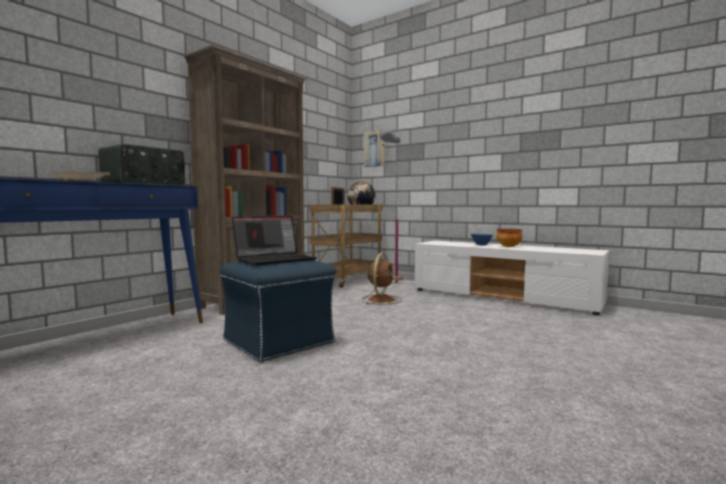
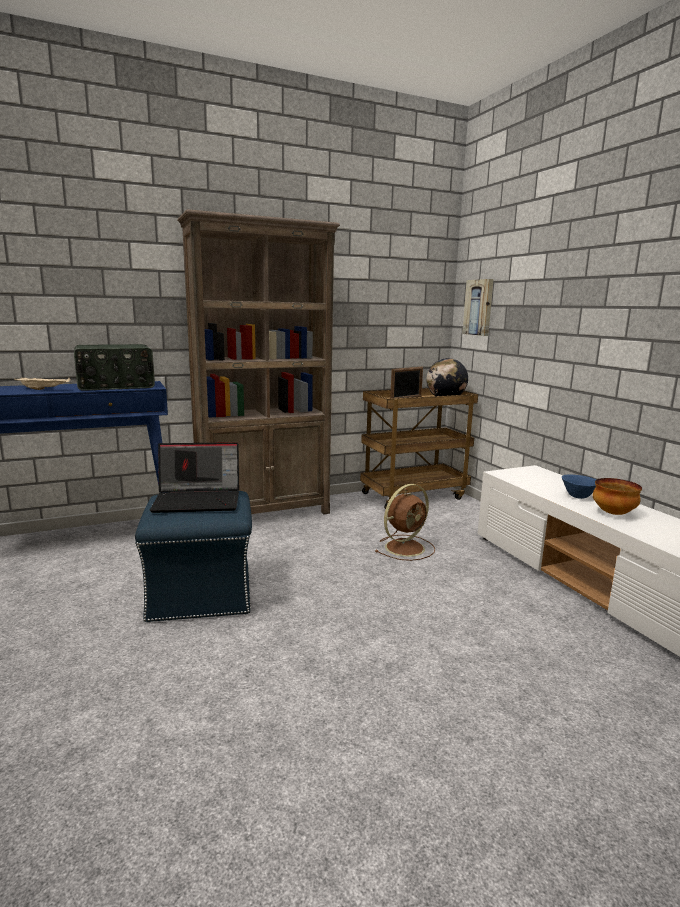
camera: 30 degrees right, 10 degrees up
(391, 285) = (460, 518): grey floor lamp -> none

